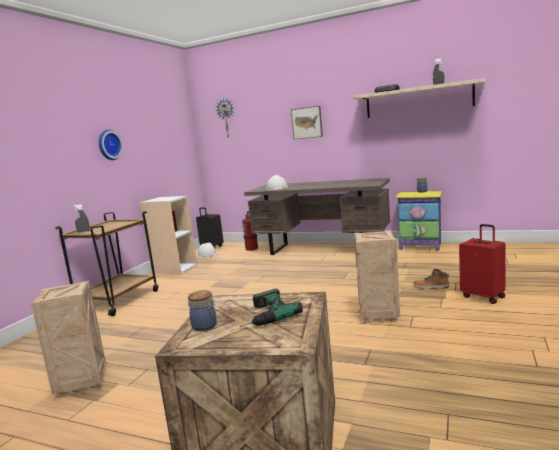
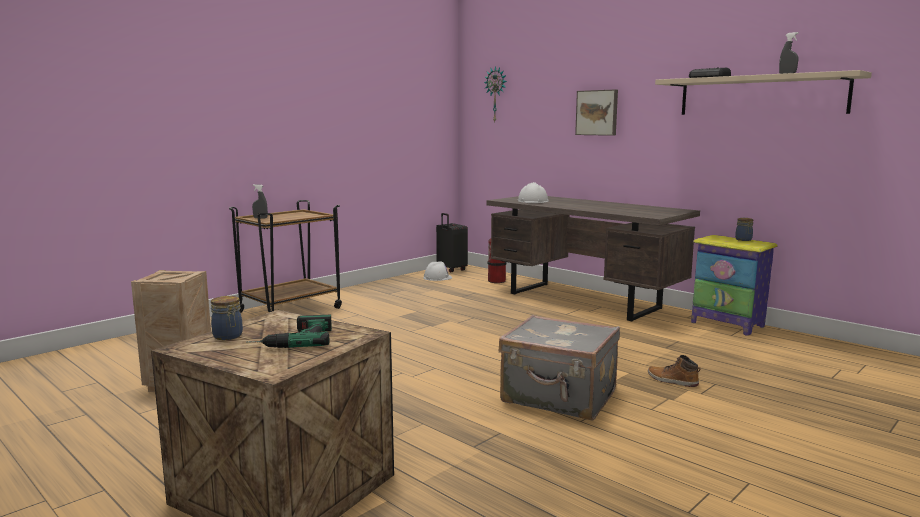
camera: 20 degrees right, 0 degrees up
(108, 145) = (318, 116): wall clock -> none
(174, 268) = (383, 286): bookcase -> none
(379, 315) = (559, 398): crate -> grey suitcase
(483, 296) = (731, 411): red suitcase -> none

